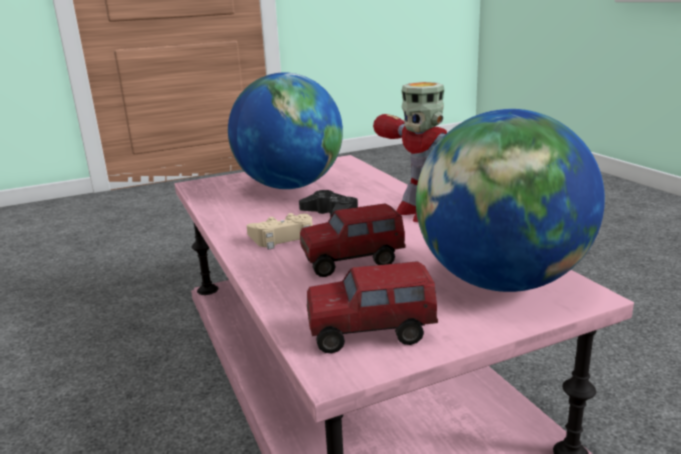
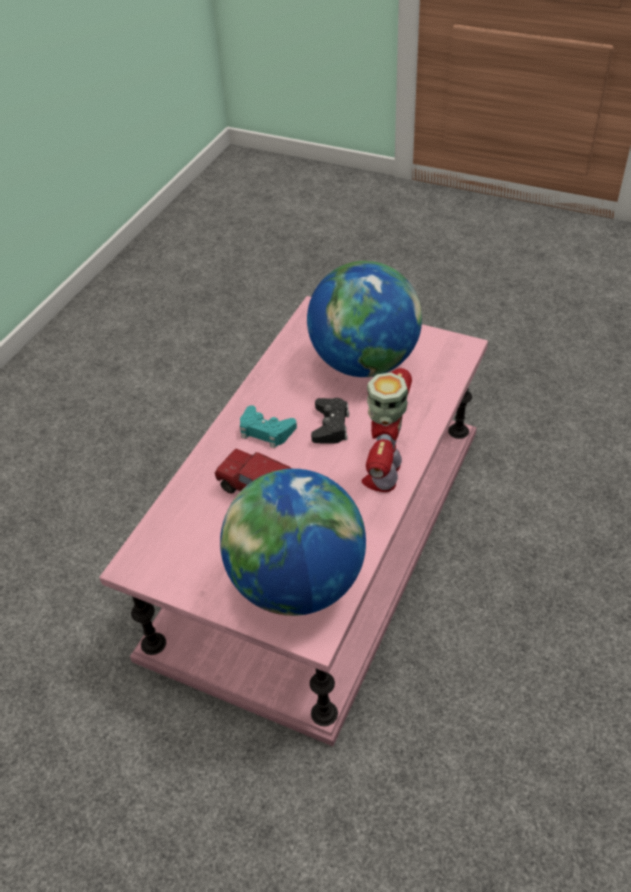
camera: 50 degrees right, 25 degrees up
(283, 237) = (266, 431): beige game controller -> turquoise game controller
(370, 335) = (176, 558): toy truck -> none

